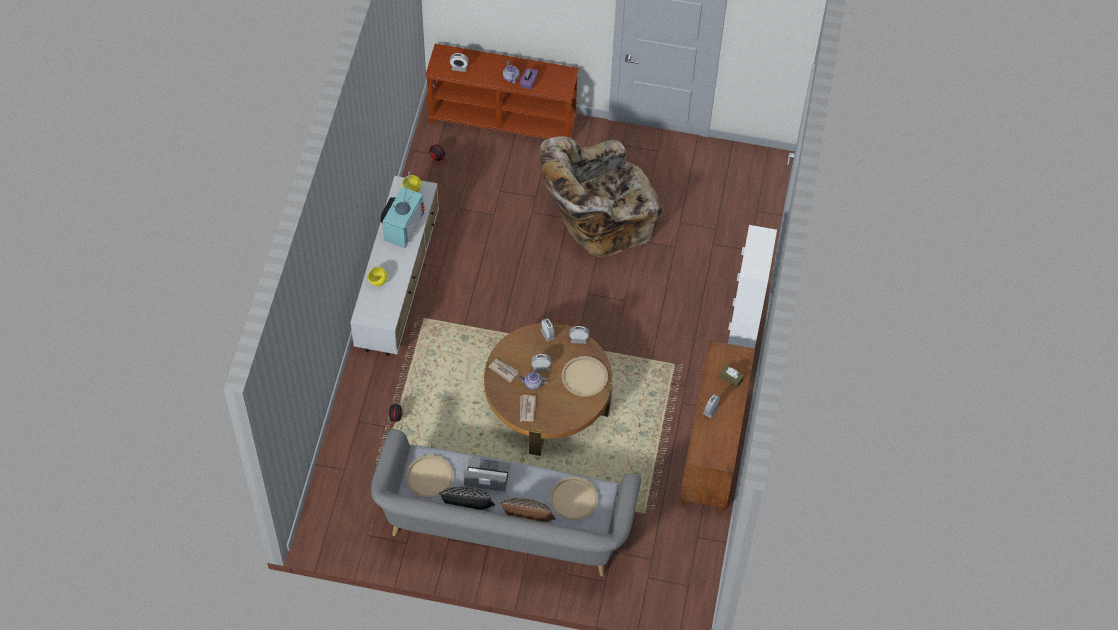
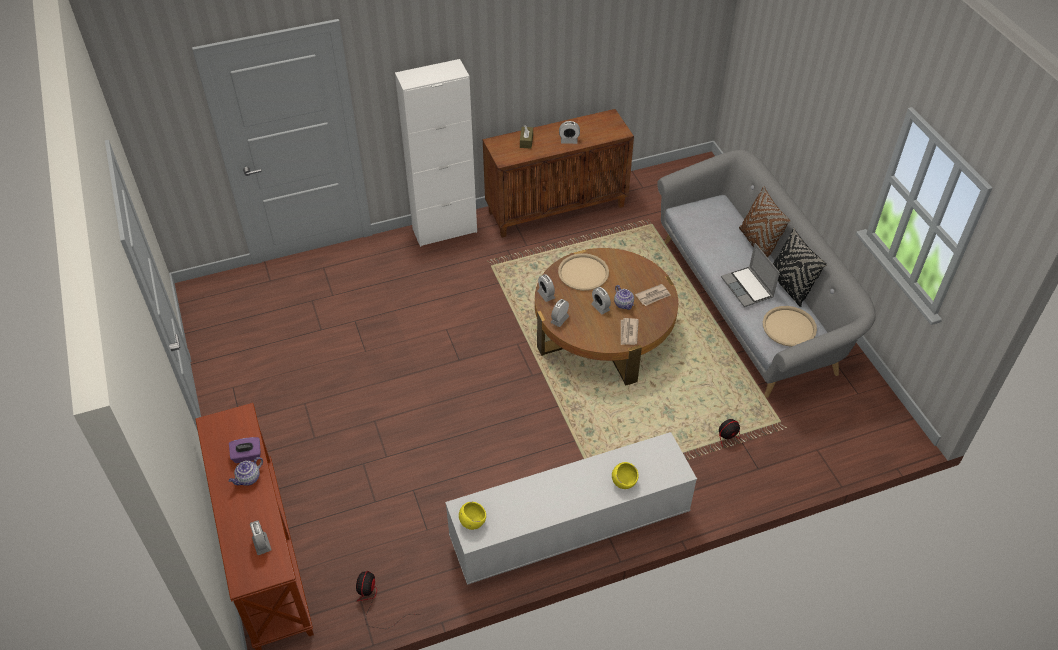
camera: 120 degrees left, 10 degrees down
(402, 225) = (531, 503): television -> none
(573, 498) = (710, 224): beige tray -> none
(598, 221) = (361, 394): beige armchair -> none

